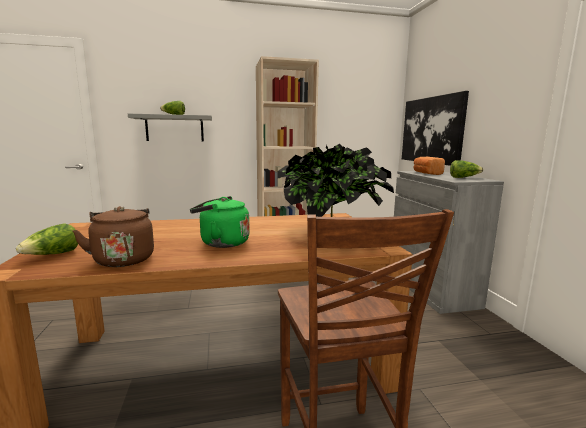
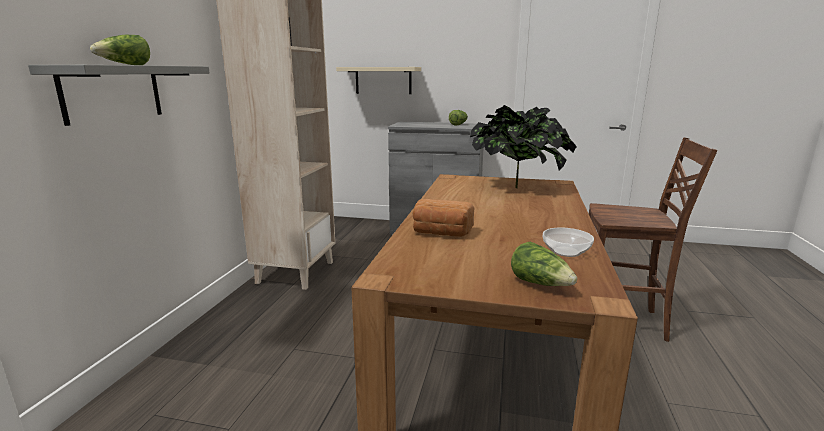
camera: 65 degrees left, 5 degrees up
(123, 259) = (565, 251): brown kettle -> bowl
(221, 243) = (523, 217): green kettle -> none
(426, 173) = (421, 125): bread -> bread (441, 233)
(431, 130) = (383, 80): picture -> beige shelf

